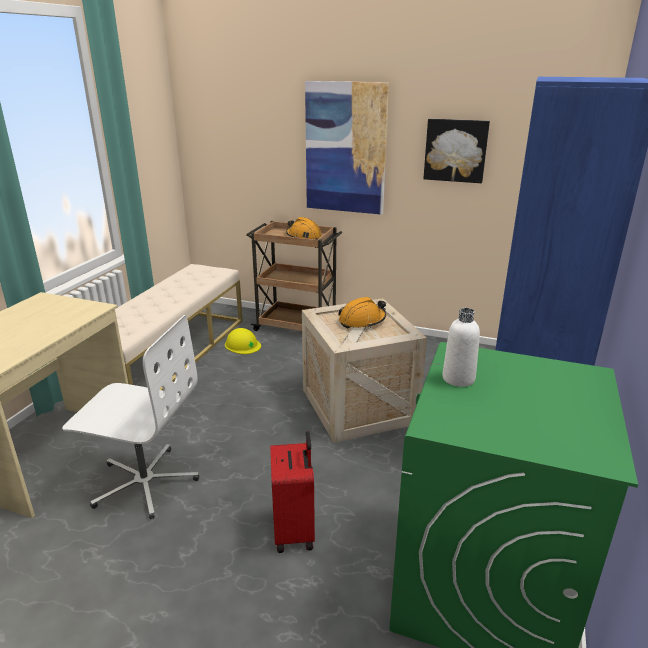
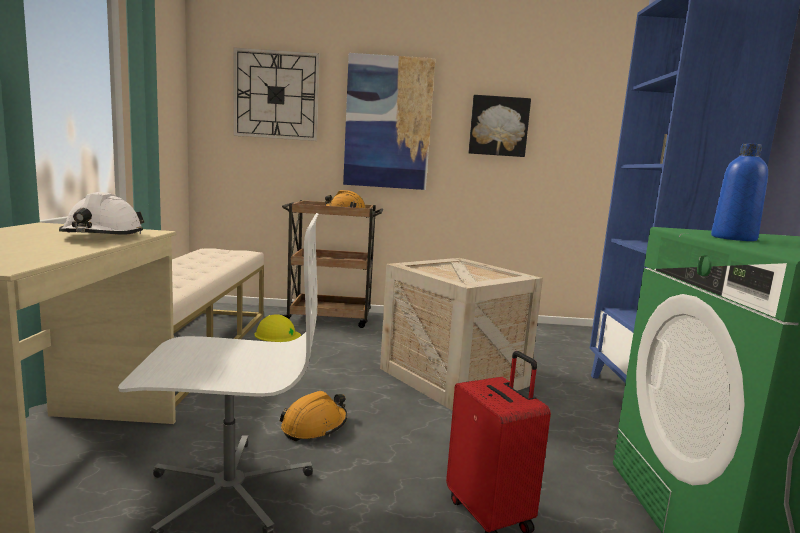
camera: 20 degrees left, 15 degrees down
(64, 318) = (103, 236): none -> white hard hat
(245, 124) = (276, 95): none -> wall clock
(362, 321) = (461, 270): orange hard hat -> orange hard hat (314, 426)
(458, 378) = (733, 238): white bottle -> blue bottle

